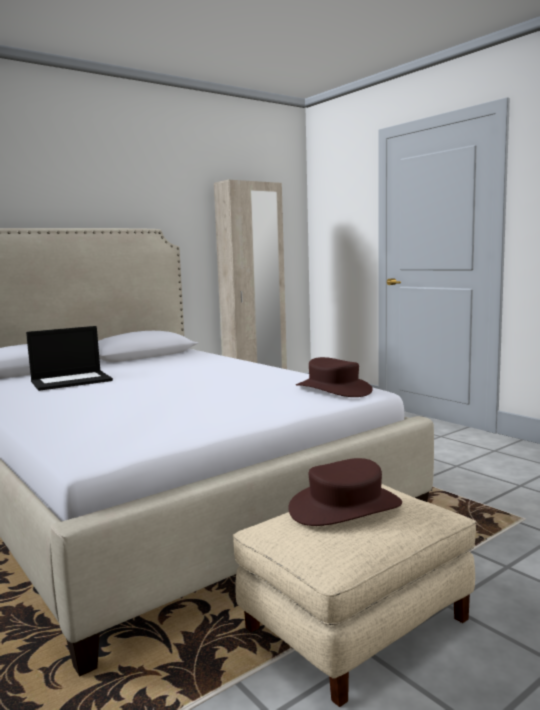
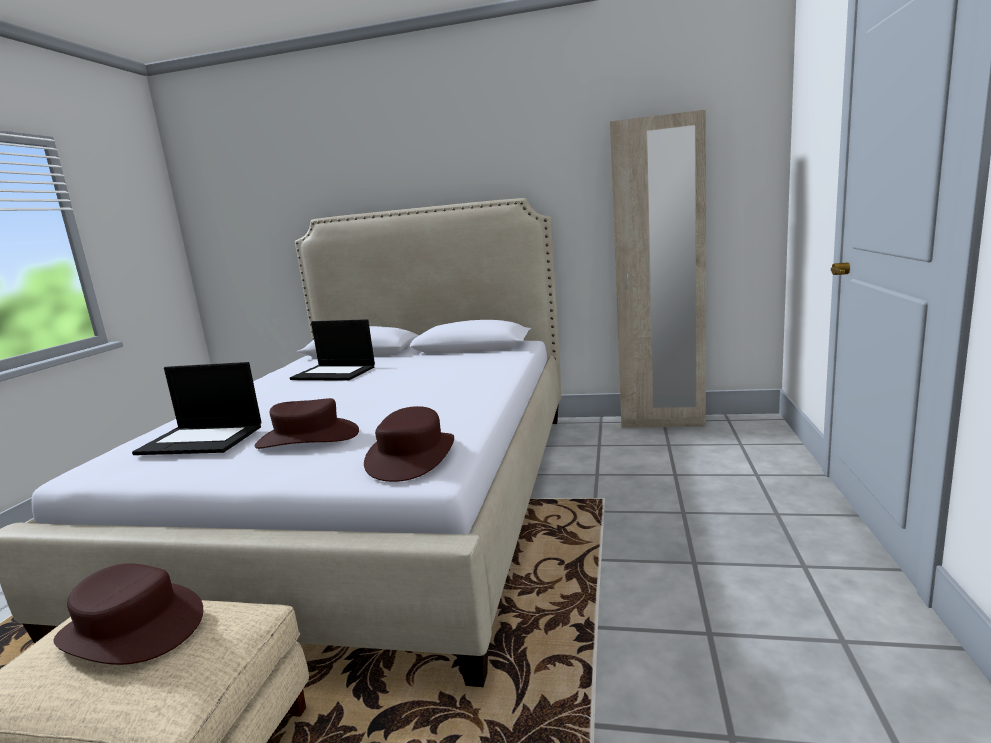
camera: 50 degrees right, 5 degrees up
(143, 417) = (202, 439): none -> laptop
(228, 400) = (308, 438): none -> brown hat

